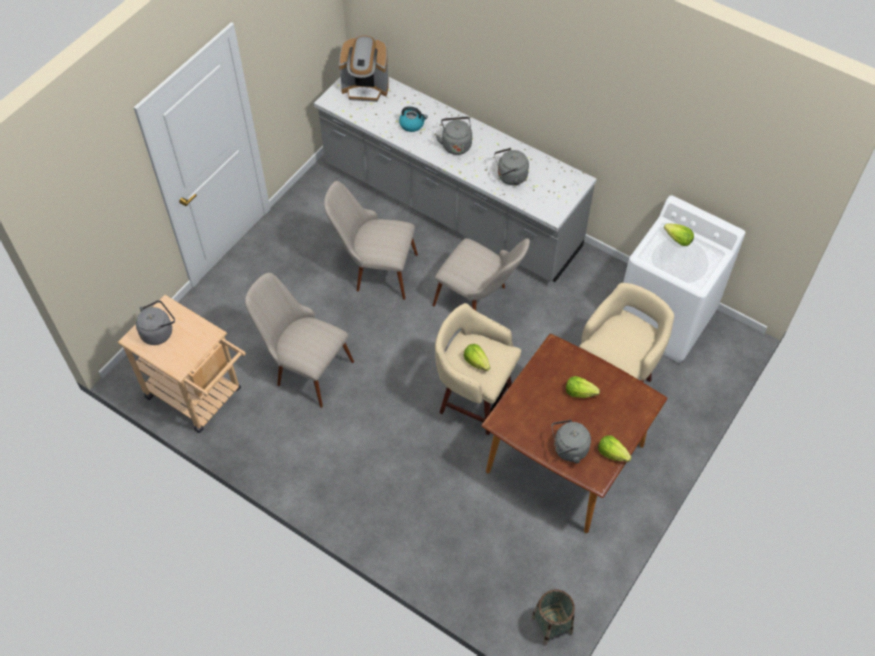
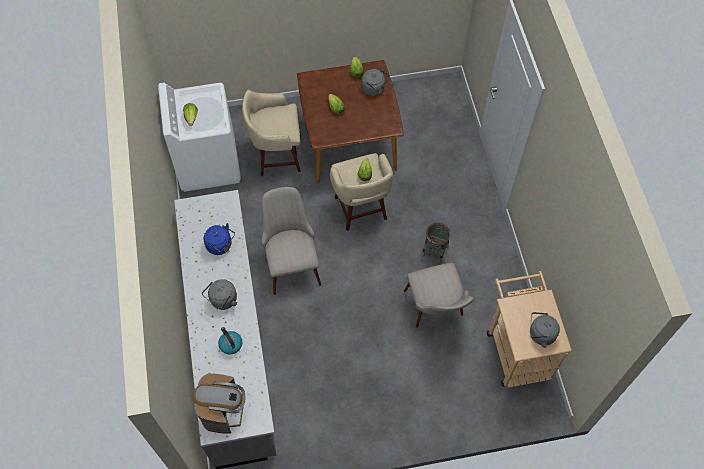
camera: 135 degrees left, 5 degrees up
(365, 87) = (224, 410): coffee machine -> coffee machine turned 45 degrees clockwise
(375, 270) = (328, 341): beige chair -> none
(510, 177) = (221, 246): grey kettle -> blue kettle
(551, 625) = (439, 86): basket -> basket (434, 250)

